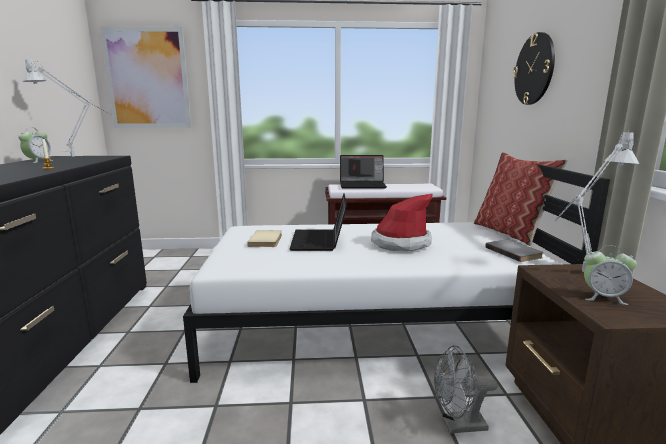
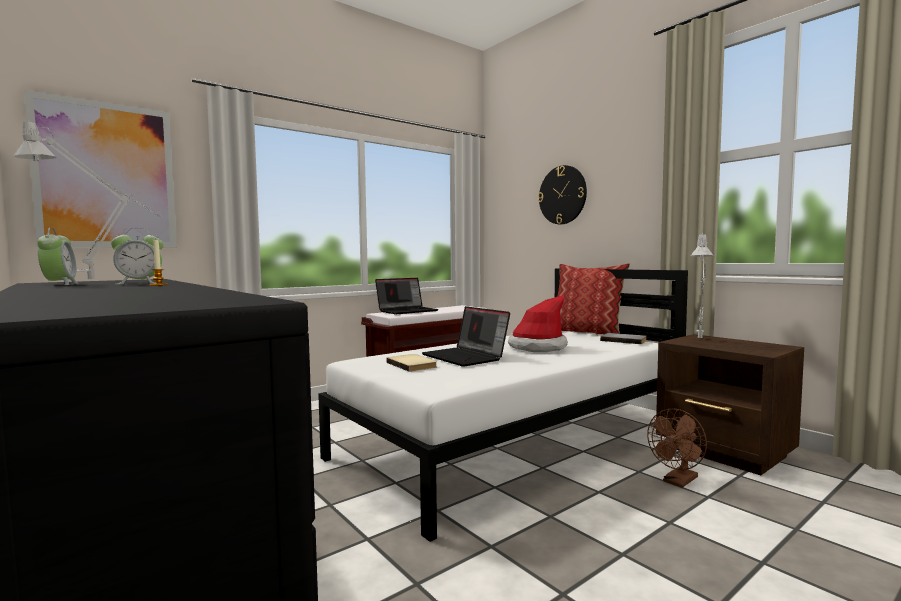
camera: 35 degrees left, 10 degrees down
(458, 425) = (678, 481): grey fan -> brown fan
(603, 298) = (738, 347): alarm clock -> alarm clock (139, 283)

